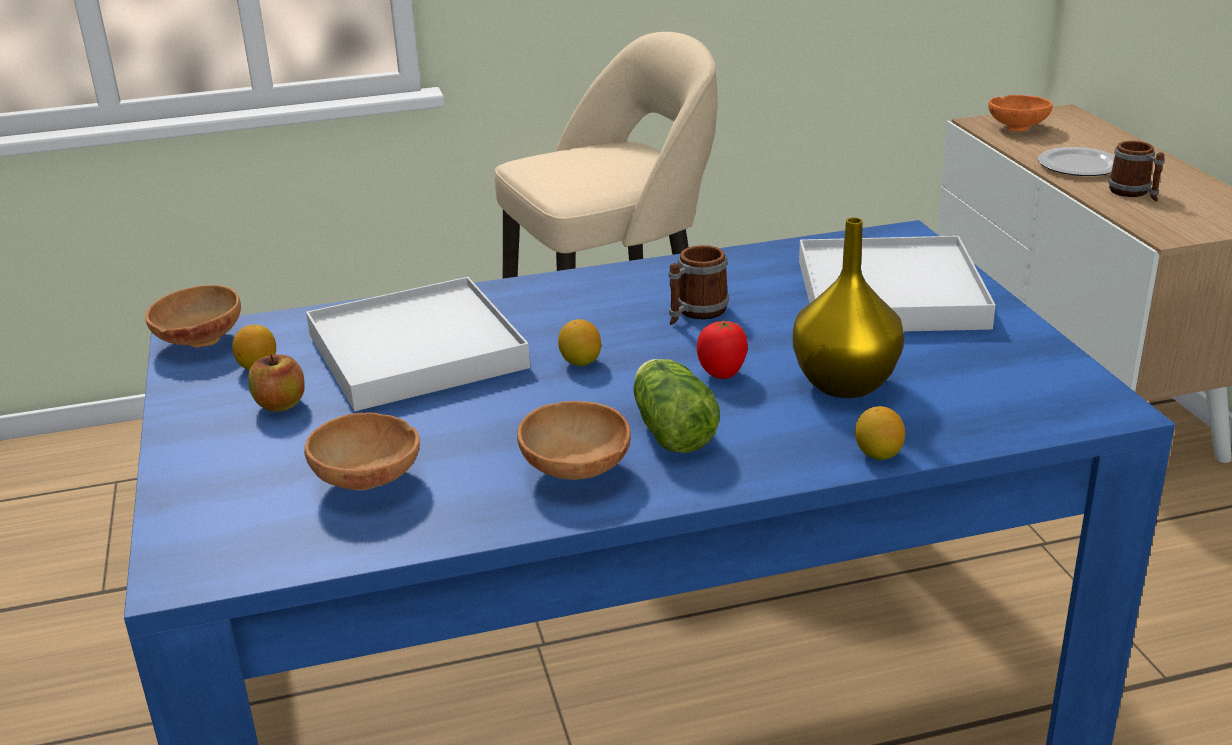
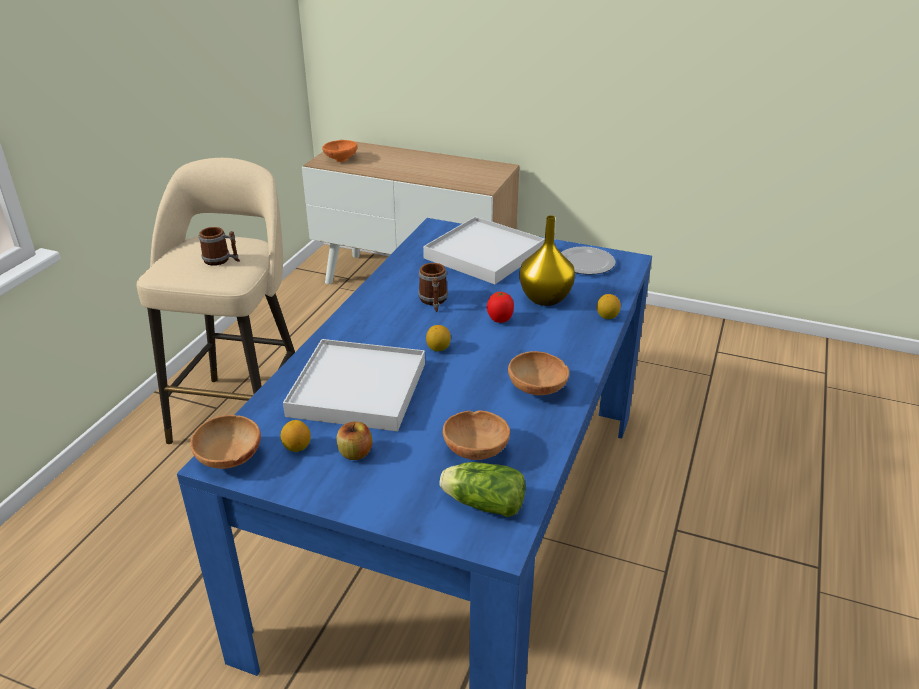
camera: 55 degrees left, 5 degrees up
(671, 428) = (530, 351): lettuce -> lettuce (481, 503)
(1080, 165) = (399, 169): plate -> plate (585, 263)
(1134, 193) = (441, 173): mug -> mug (221, 260)

